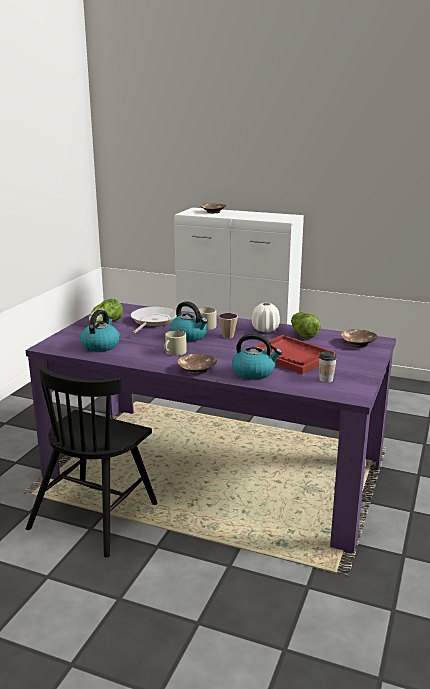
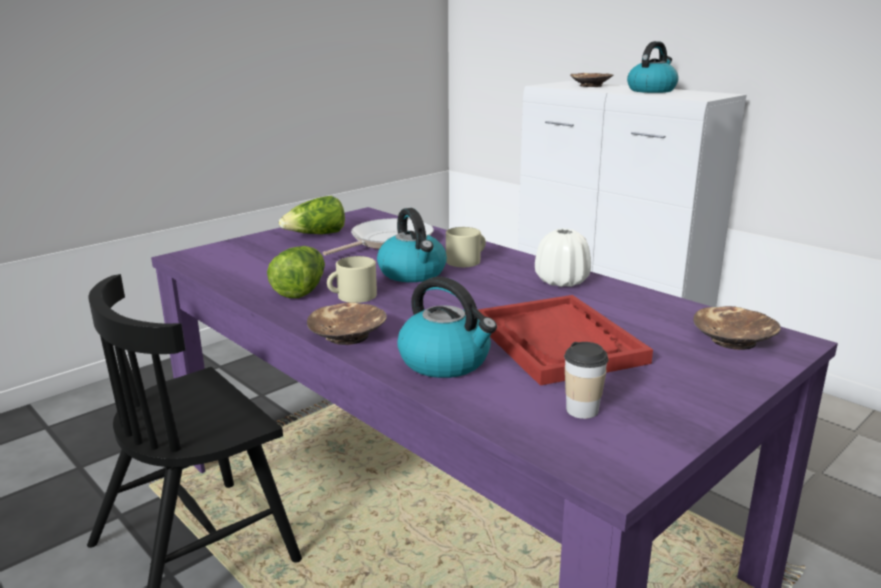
camera: 25 degrees right, 0 degrees up
(100, 345) = (258, 267): kettle -> kettle (651, 90)
(228, 336) = (479, 283): cup -> none
(303, 334) = (627, 301): lettuce -> lettuce (300, 289)

